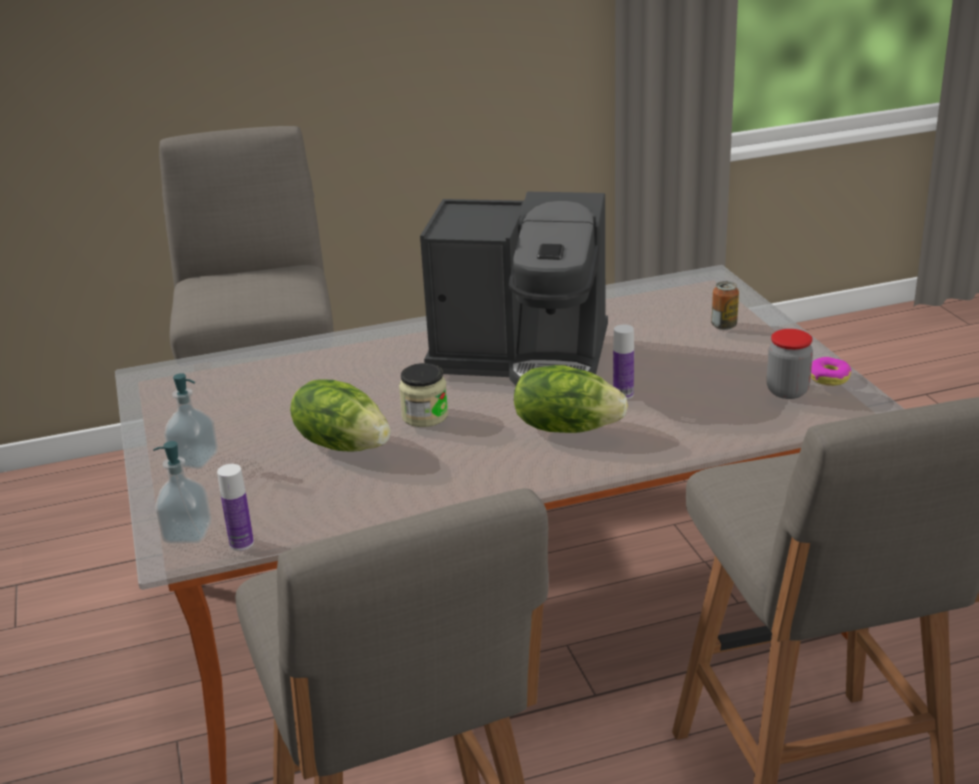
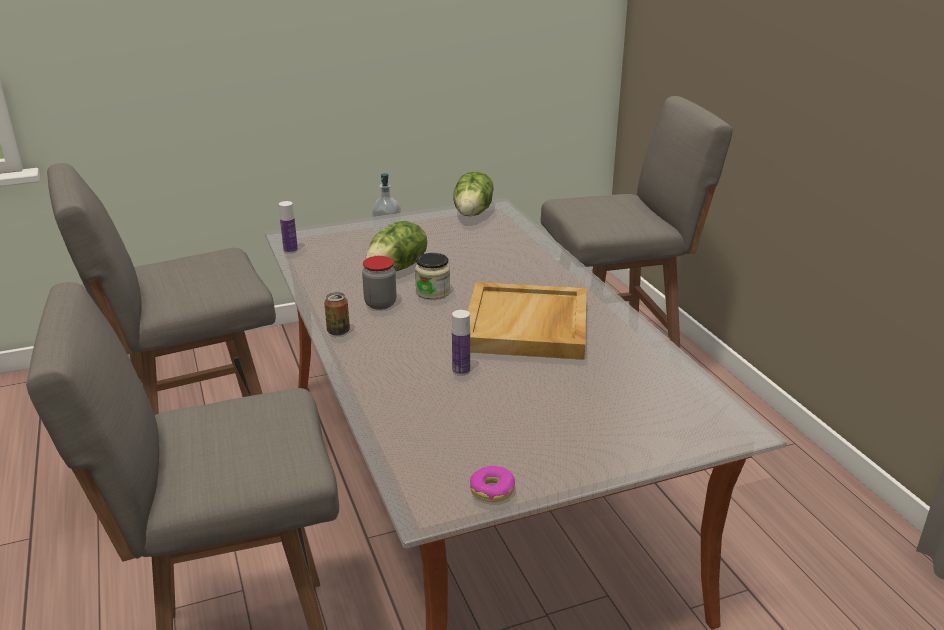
camera: 85 degrees right, 0 degrees up
(187, 533) = (306, 236): soap dispenser -> none
(523, 359) = (527, 326): coffee machine -> beige tray
(566, 427) = (408, 345): lettuce -> lettuce (473, 213)
(724, 325) = (611, 431): can -> can (338, 331)
(787, 391) = (463, 459): jar -> jar (380, 304)

